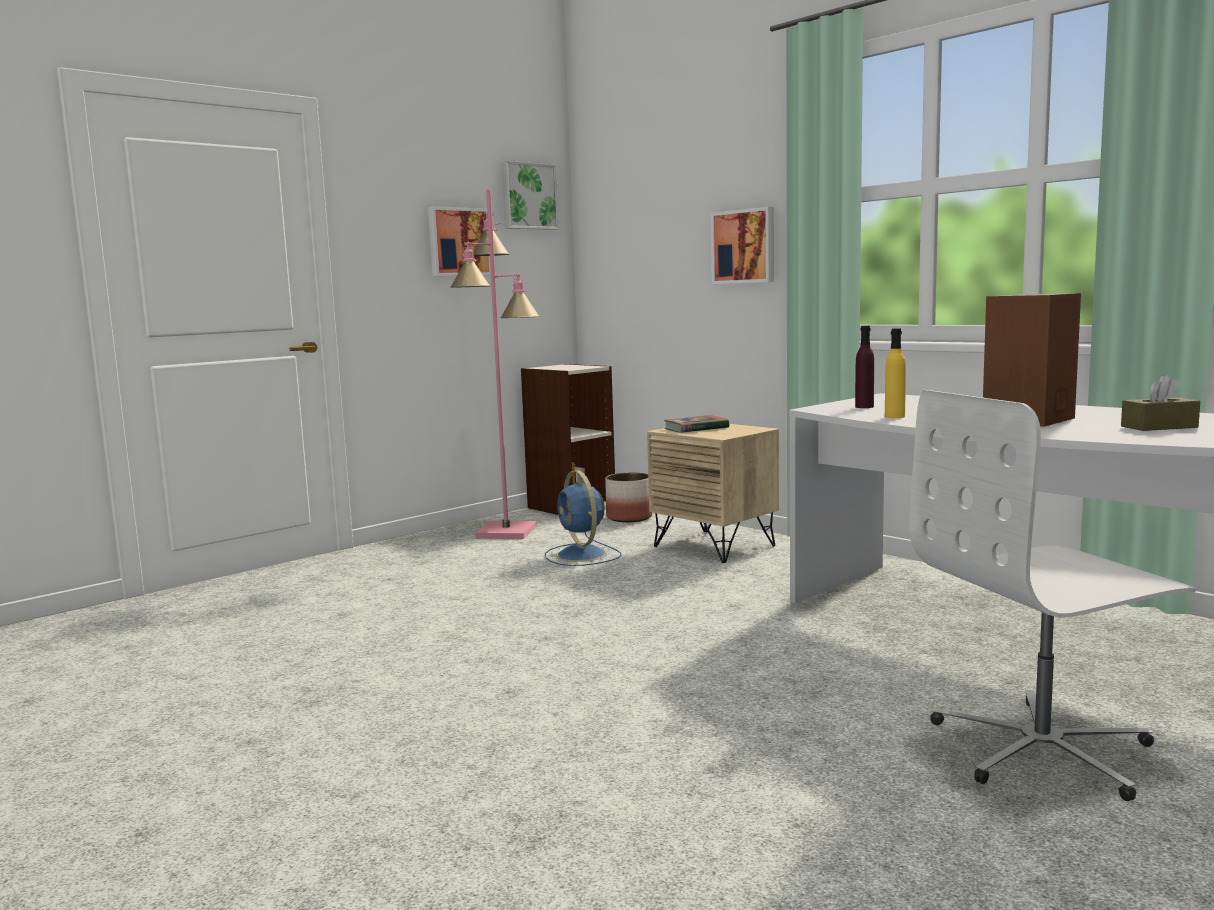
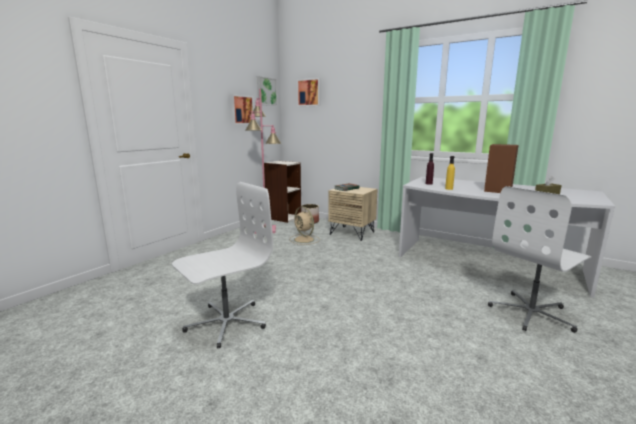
camera: 15 degrees left, 5 degrees up
(275, 703) = (226, 322): none -> white office chair
(582, 555) = (304, 240): blue fan -> beige fan
(744, 246) = (360, 117): picture -> picture (309, 92)

